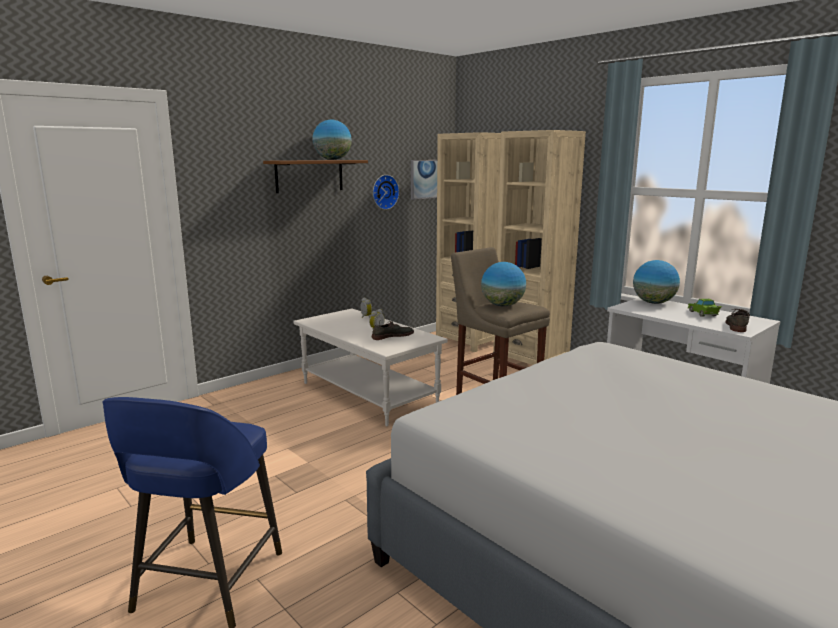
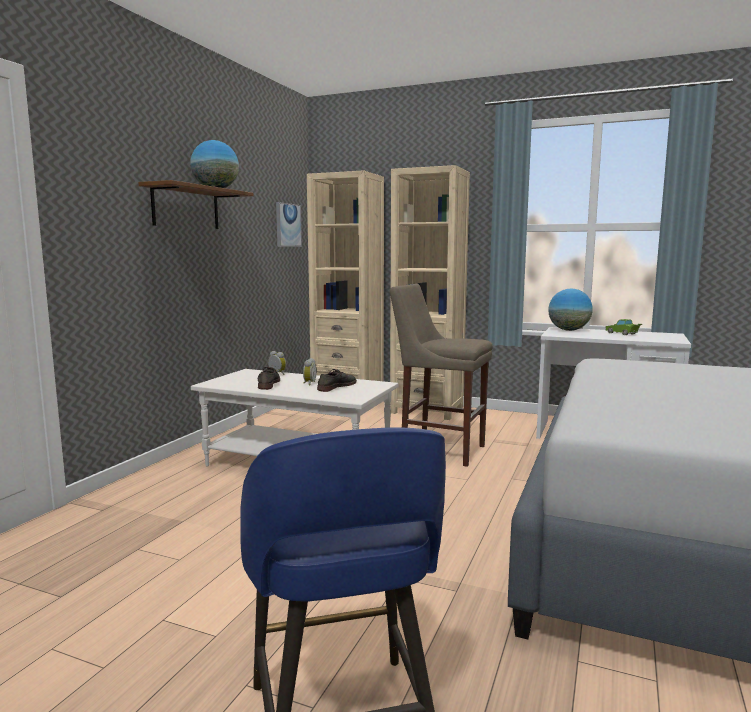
camera: 25 degrees left, 5 degrees down
(384, 192) = (255, 235): wall clock -> none
(502, 305) = (449, 341): globe -> none
(736, 325) = (663, 338): grey shoe -> grey shoe (268, 384)

